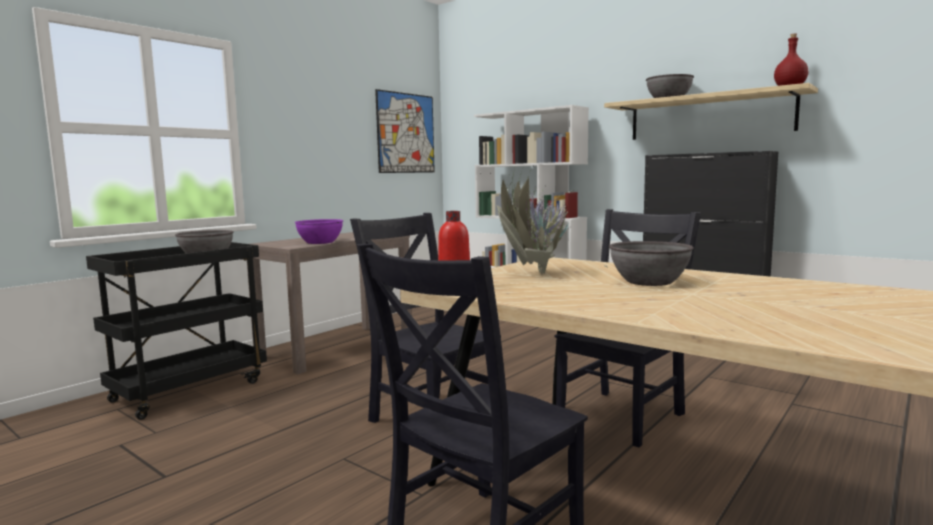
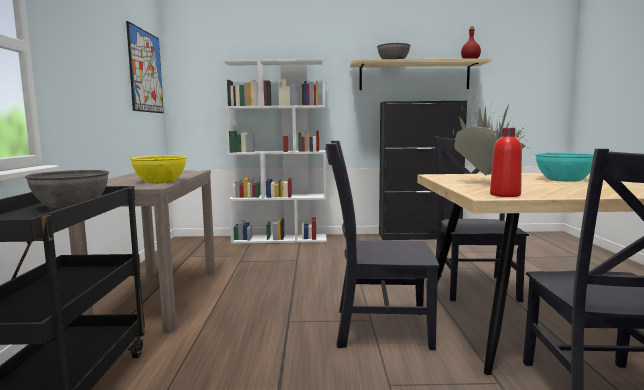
camera: 40 degrees left, 0 degrees up
(320, 242) = (160, 181): purple bowl -> yellow bowl
(649, 282) = (564, 179): grey bowl -> turquoise bowl

